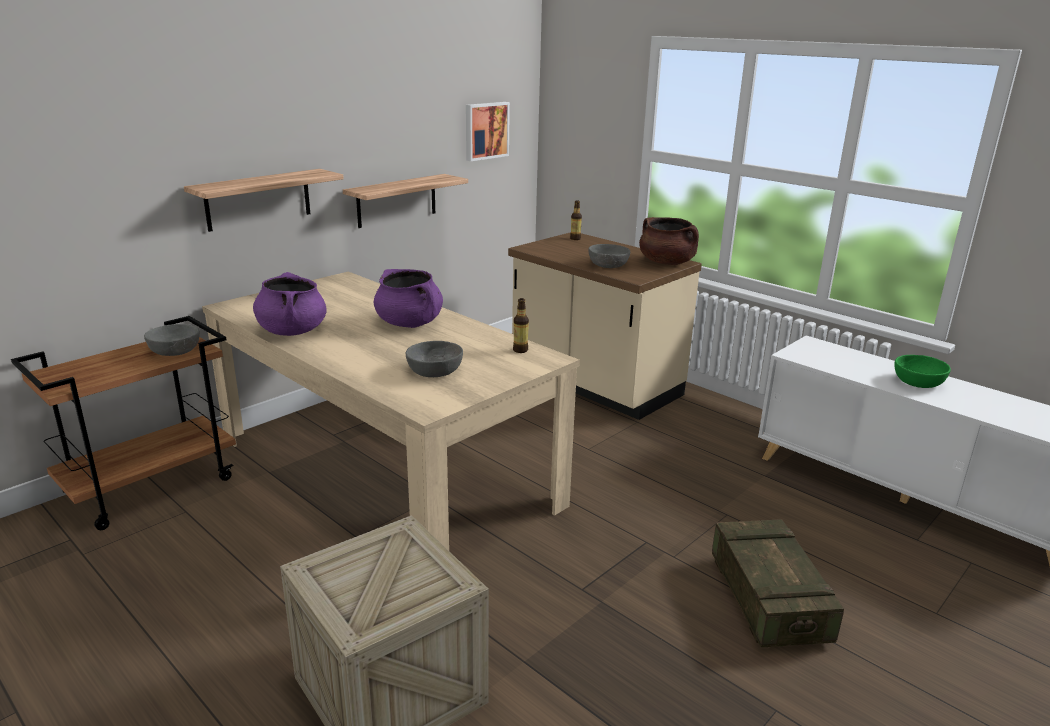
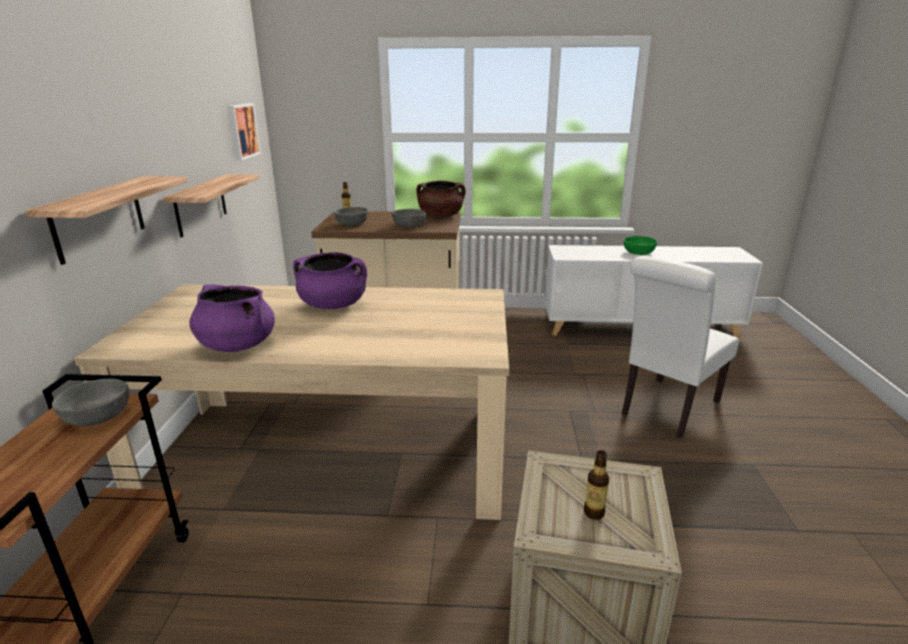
camera: 40 degrees left, 0 degrees up
(434, 371) = (430, 330): grey bowl -> grey bowl (352, 224)
(520, 350) = (455, 296): bottle -> bottle (594, 513)
(768, 599) = (666, 409): crate -> white chair

